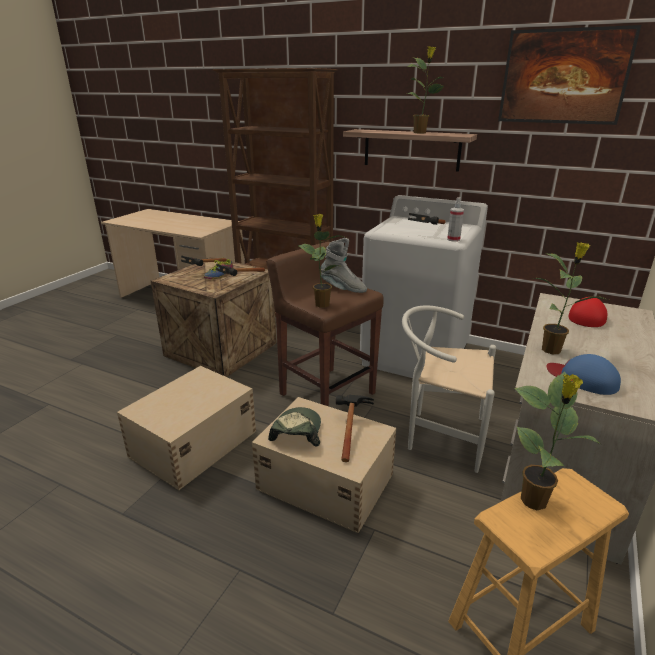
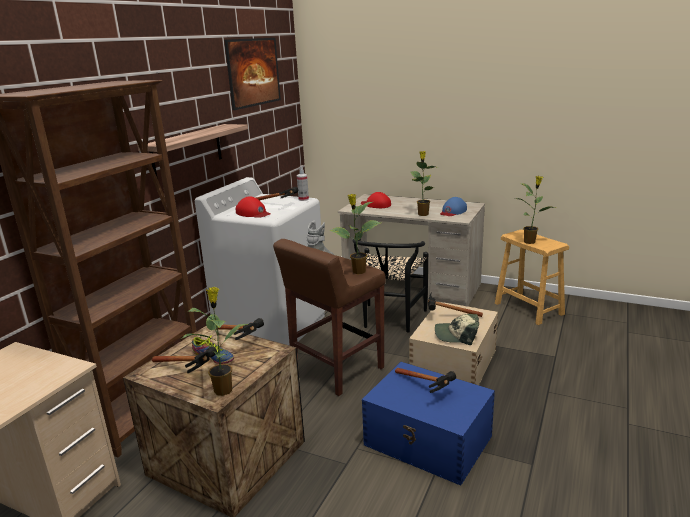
camera: 90 degrees left, 5 degrees down
(192, 444) = (428, 441): beige storage box -> blue storage box
(194, 399) = (428, 389): none -> hammer
(397, 225) = (253, 213): none -> red cap
(420, 132) = (204, 131): potted plant -> potted plant (224, 389)
(439, 435) = (390, 320): white chair -> black chair

